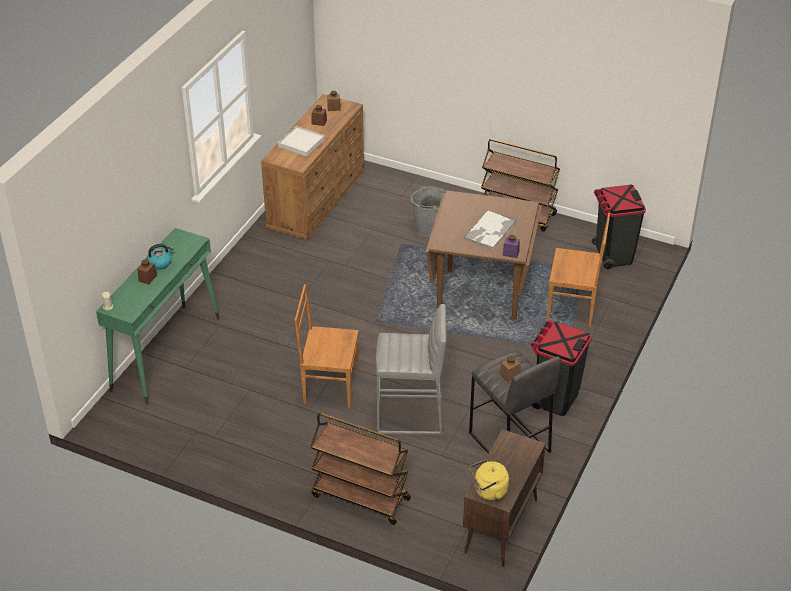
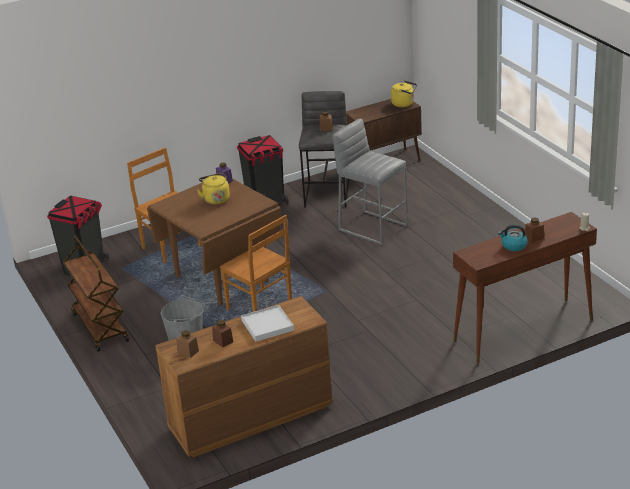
camera: 140 degrees left, 10 degrees down
(166, 353) = (522, 331): green console table -> brown console table
(329, 387) = (412, 262): brown chair -> brown chair (260, 307)
(360, 497) = (455, 200): brown cart -> none
(489, 230) = (215, 199): tray -> yellow kettle

